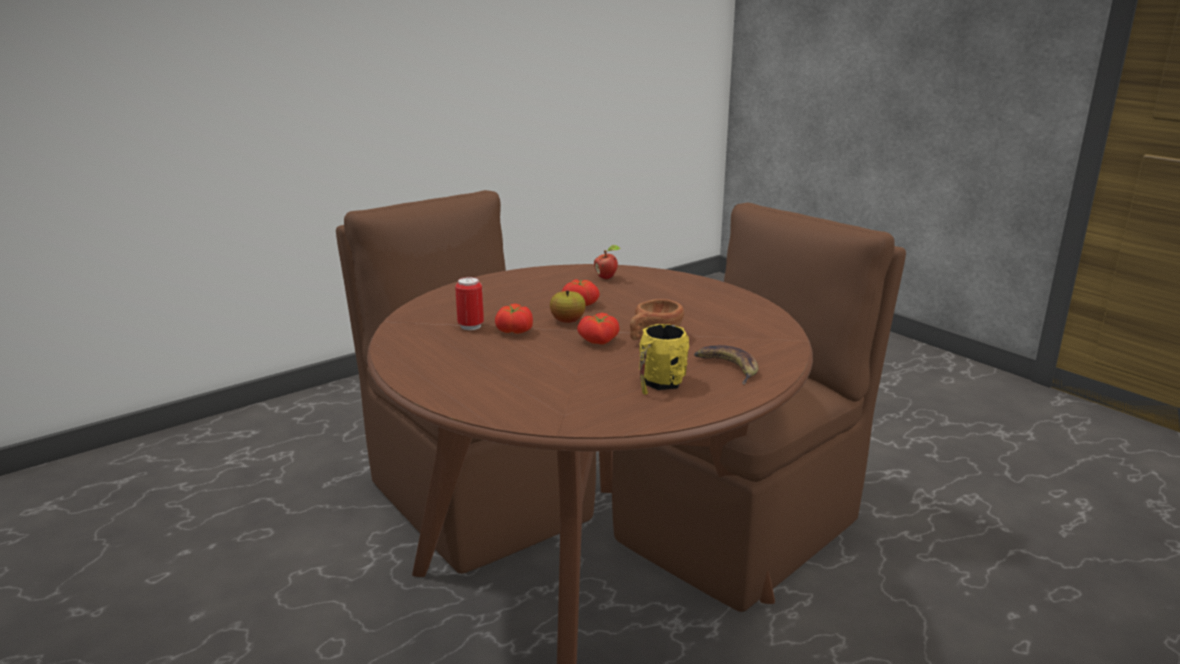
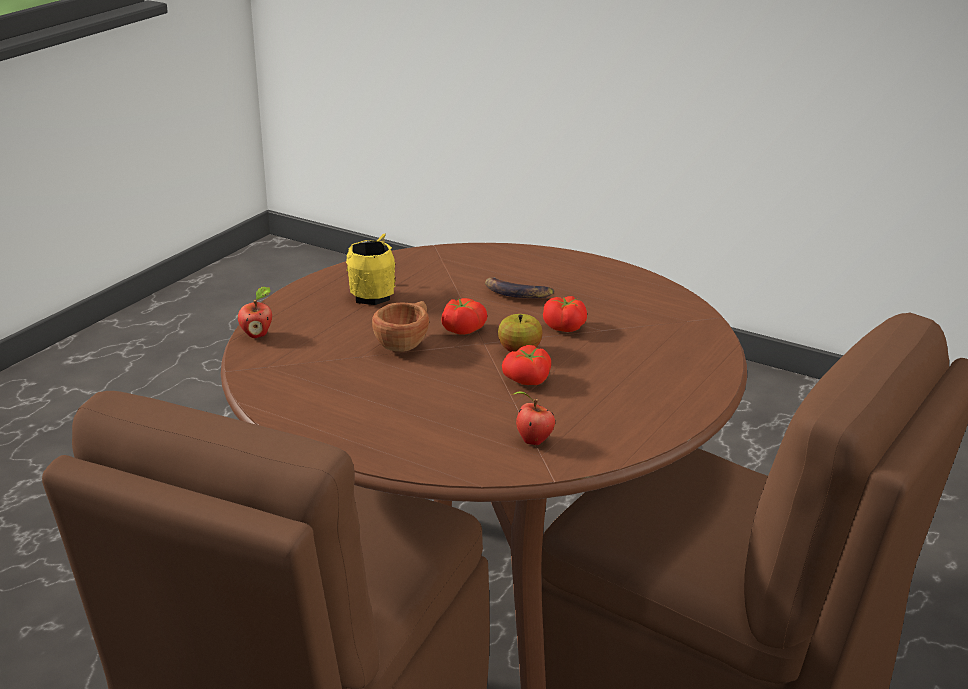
camera: 160 degrees right, 5 degrees up
(470, 326) = (619, 325): can -> none
(727, 367) = (313, 321): banana -> banana (517, 293)
(781, 363) = (257, 335): none -> apple

